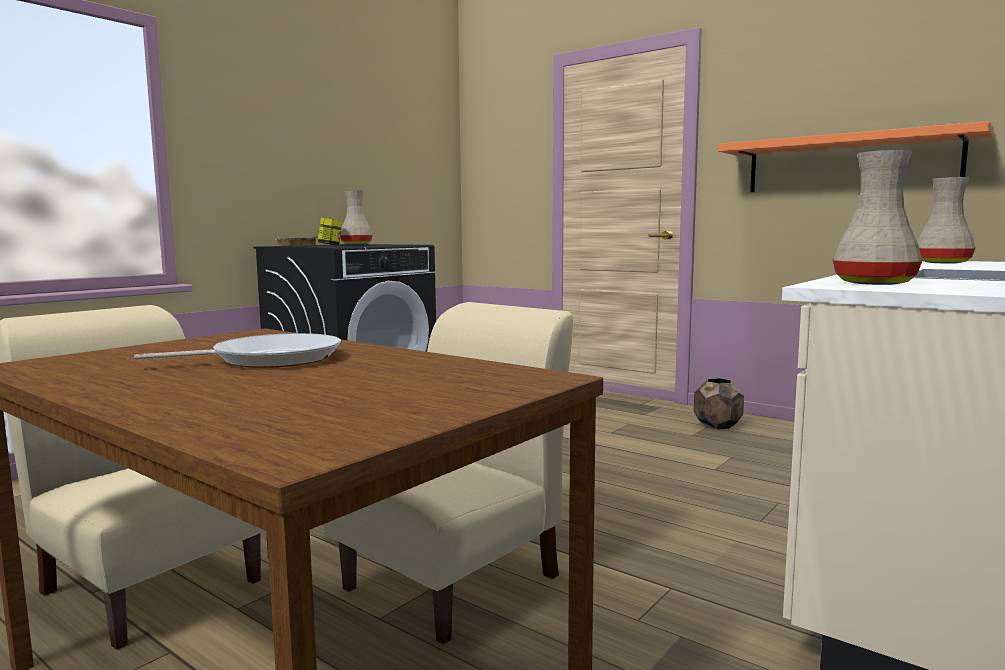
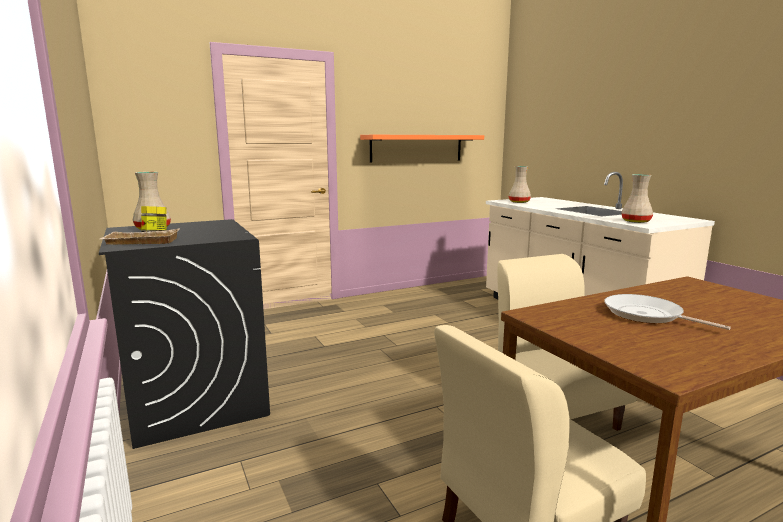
camera: 65 degrees left, 5 degrees up
(269, 359) = (647, 315): frying pan -> frying pan turned 45 degrees counterclockwise
(717, 426) = (386, 303): brown planter -> none

